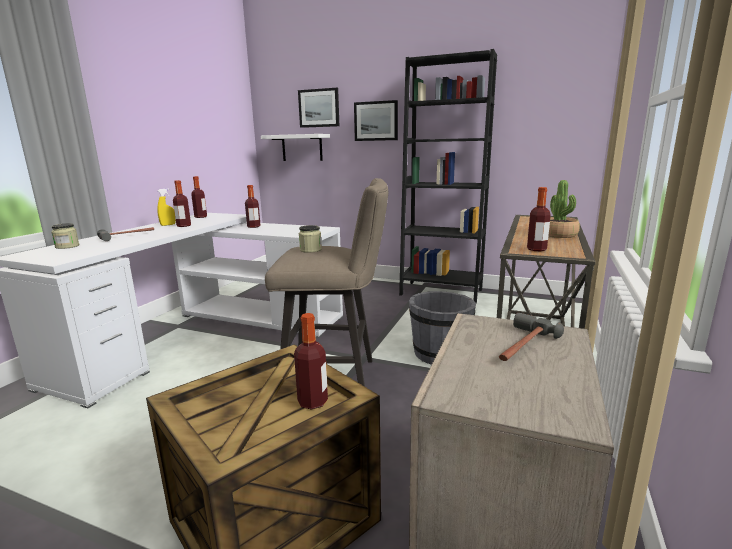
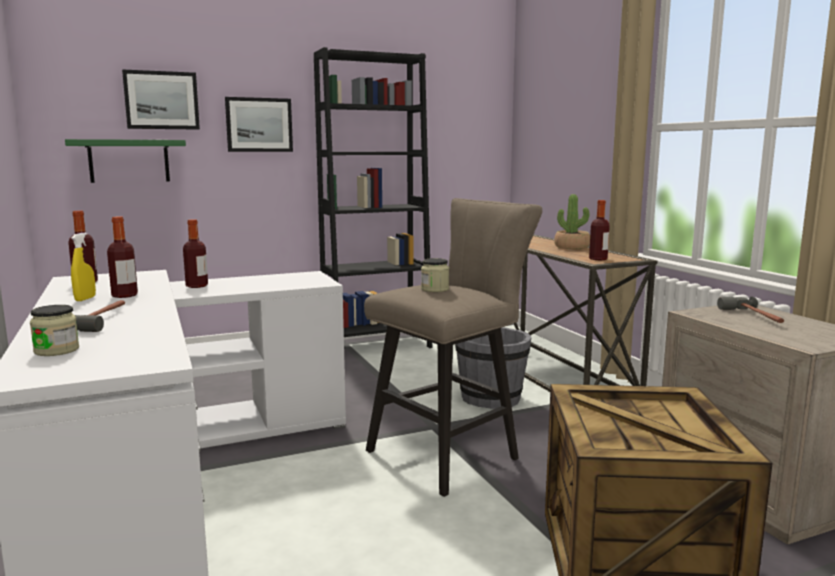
camera: 45 degrees left, 5 degrees down
(302, 147) = (129, 161): white shelf -> green shelf
(312, 402) = (667, 410): bottle -> none

